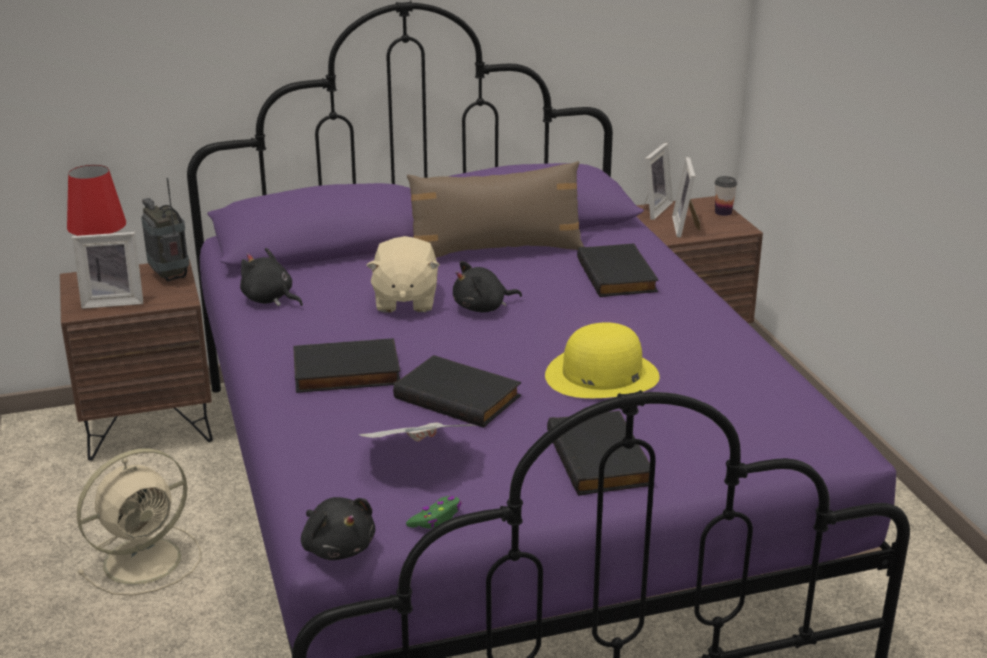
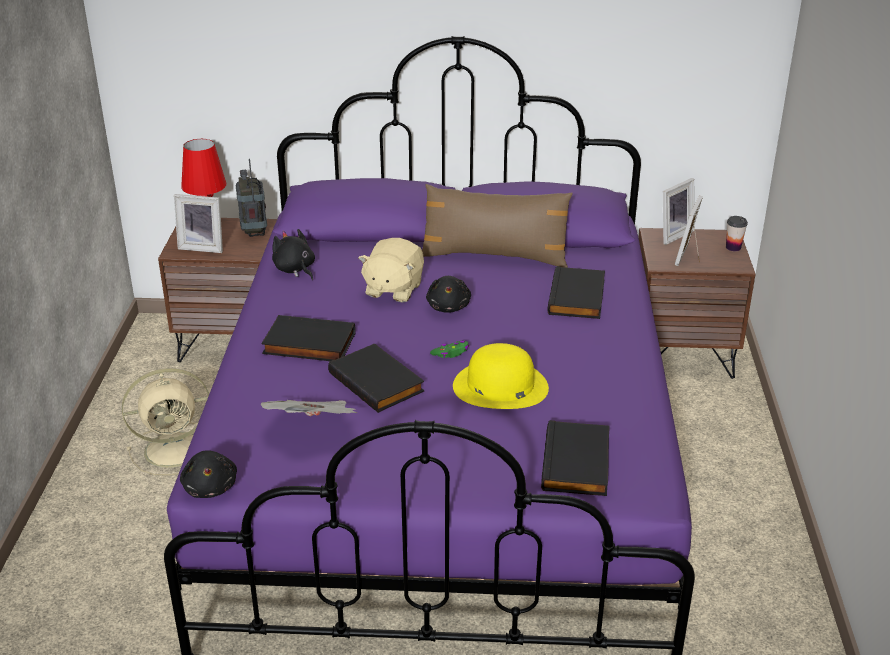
camera: 20 degrees right, 5 degrees up
(436, 519) = (292, 481): green game controller -> green game controller (451, 353)
(482, 308) = (448, 307): black plush toy -> black plush toy turned 90 degrees counterclockwise
(601, 459) = (448, 460): black book -> black book (578, 463)

